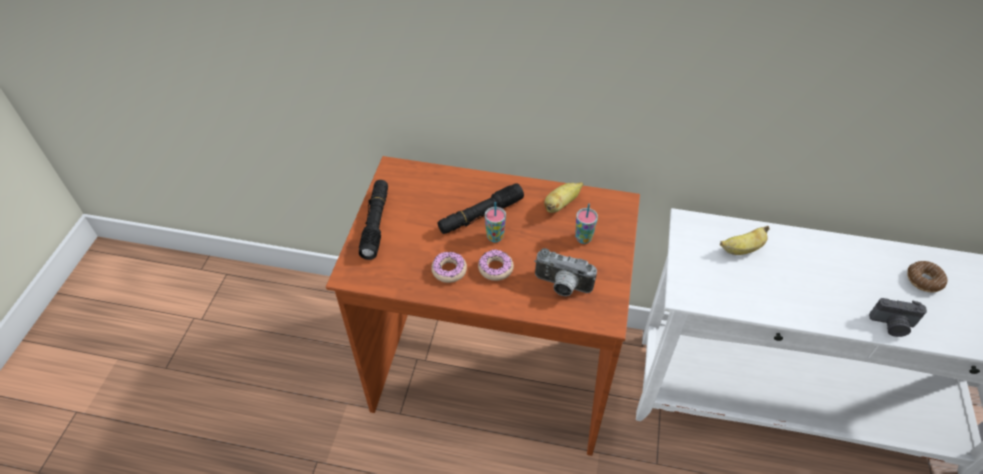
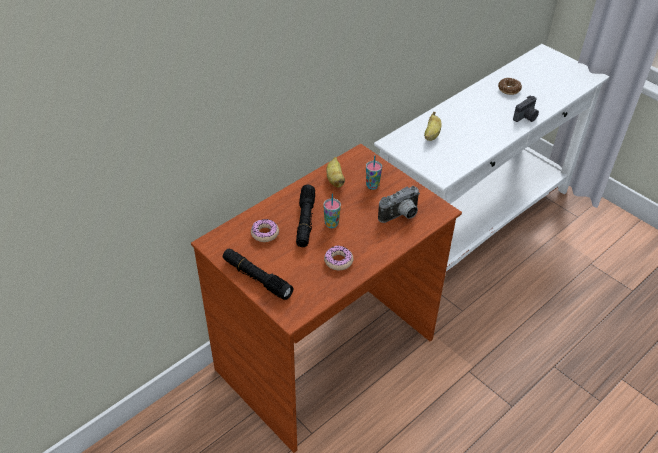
camera: 55 degrees left, 5 degrees down
(495, 268) = (358, 238): donut -> donut (265, 233)

